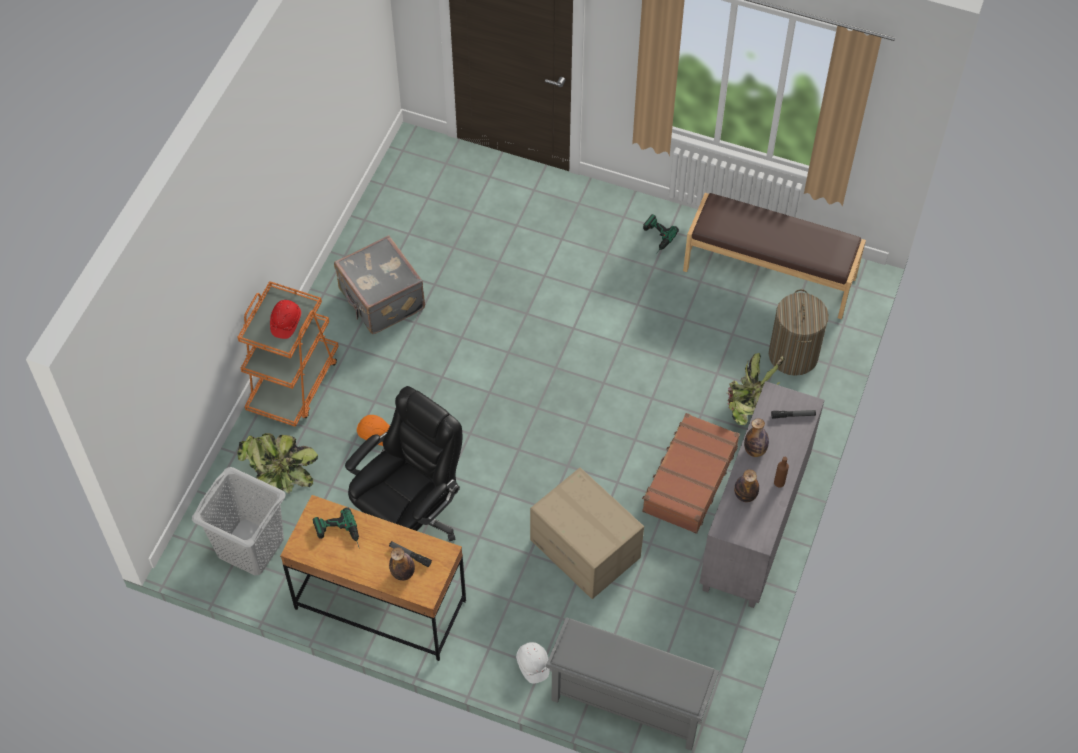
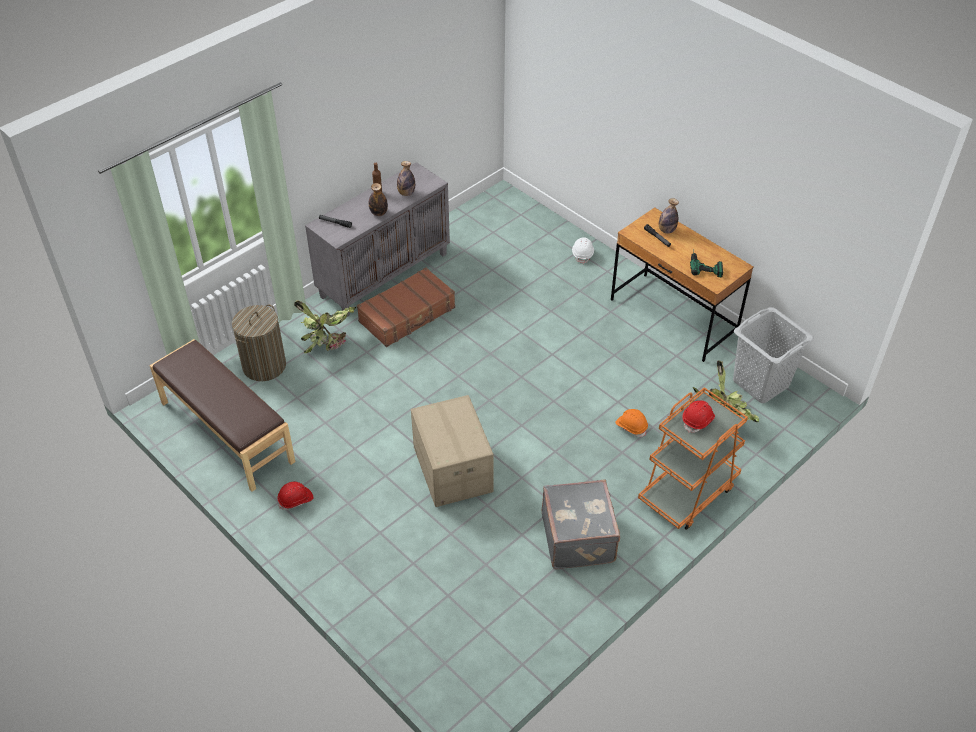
camera: 155 degrees left, 10 degrees down
(410, 515) = (628, 362): black office chair -> none
(586, 548) = (509, 301): cardboard box -> cardboard box (452, 469)
(627, 703) = (533, 219): grey shoe rack -> none
(655, 238) = (295, 500): power drill -> red hard hat

